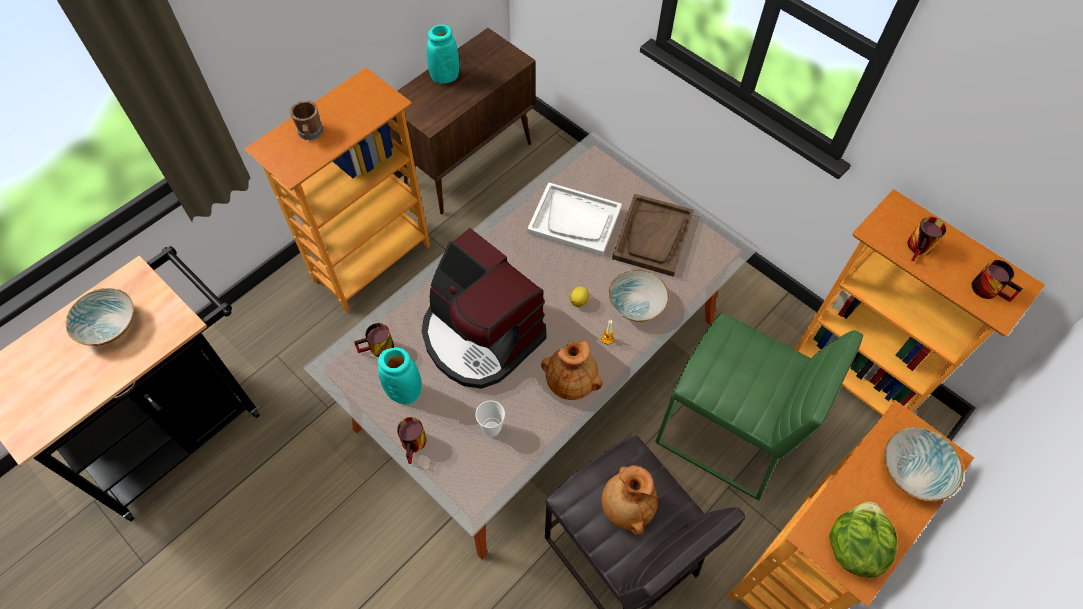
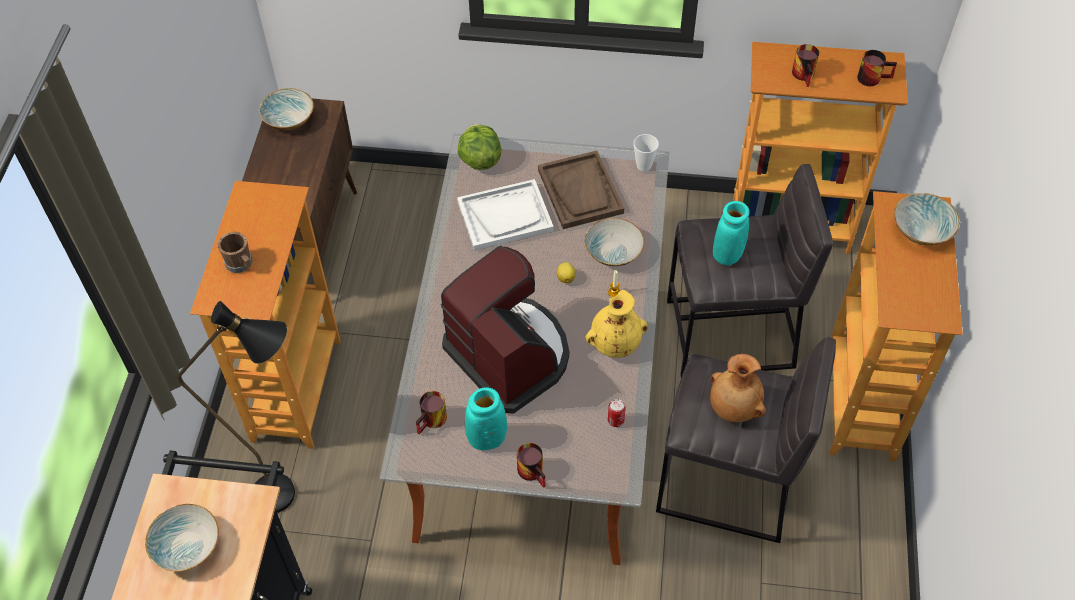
camera: 35 degrees left, 5 degrees down
(304, 336) = (290, 495): none -> black floor lamp
(445, 77) = (271, 161): turquoise vase -> turquoise vase (727, 254)
(480, 335) = (510, 355): coffee machine -> coffee machine turned 135 degrees counterclockwise
(485, 52) = (289, 119): none -> bowl
(491, 428) = (584, 418): cup -> cup (644, 166)
(514, 448) = (615, 420): none -> can
(571, 382) = (615, 343): brown vase -> yellow vase
(726, 435) = (731, 335): green stool -> grey stool
(853, 547) = (924, 303): lettuce -> lettuce (479, 160)

